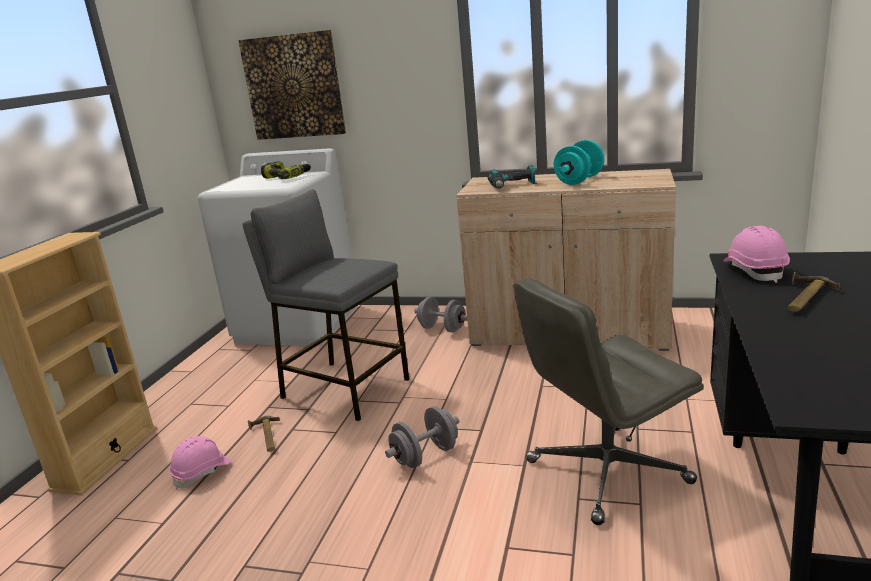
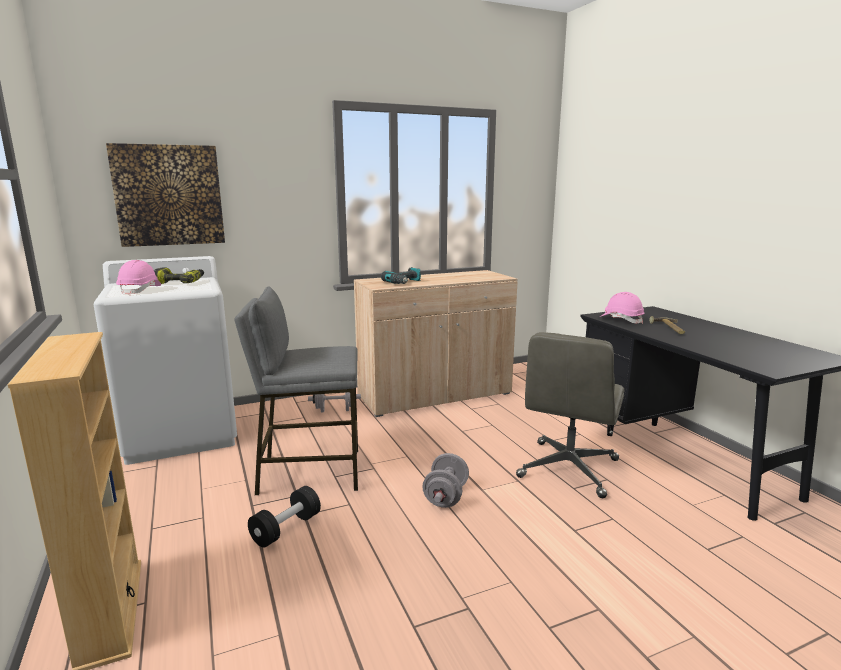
camera: 40 degrees left, 5 degrees down
(202, 472) = (260, 578): pink hard hat -> pink hard hat (140, 290)
(265, 437) = (286, 529): hammer -> black dumbbell
(579, 180) = (446, 278): turquoise dumbbell -> none

